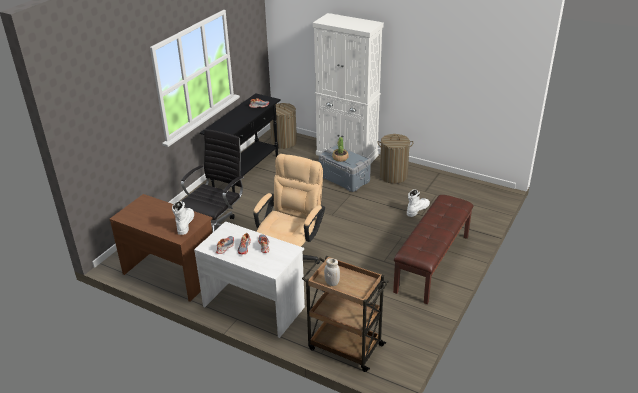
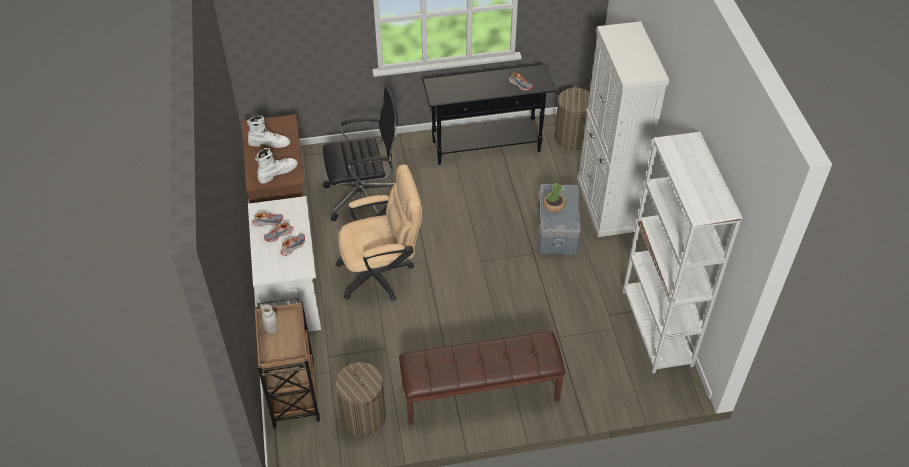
camera: 50 degrees right, 15 degrees up
(393, 176) = (609, 269): laundry basket -> laundry basket (363, 417)
(417, 209) = (565, 327): white boot -> white boot (269, 143)
(451, 181) = (657, 328): none -> white bookcase

